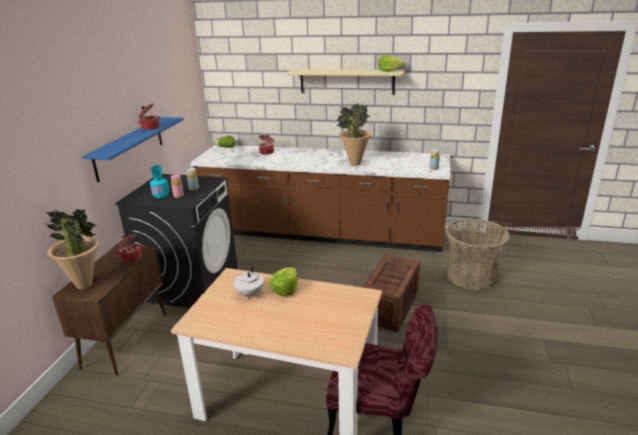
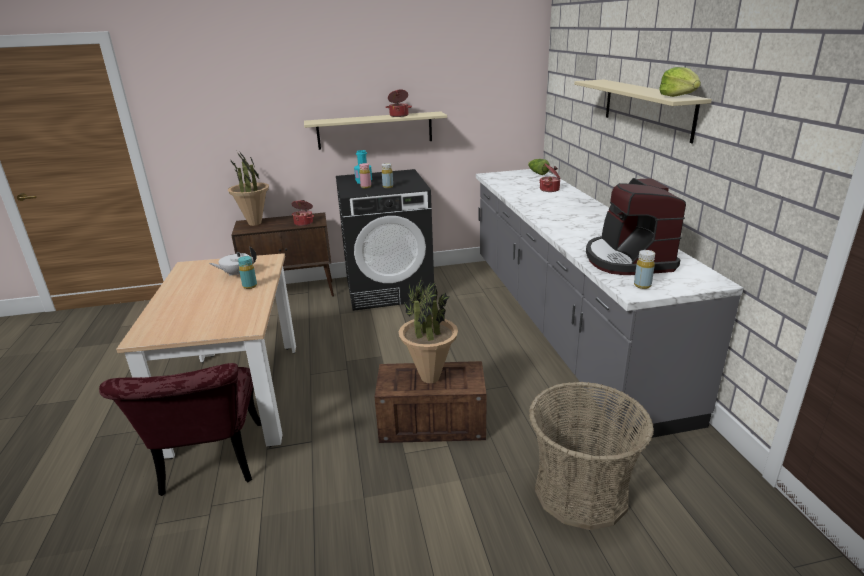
camera: 65 degrees right, 0 degrees up
(129, 148) = (375, 130): blue shelf -> beige shelf
(285, 289) = (250, 286): lettuce -> turquoise bottle
(322, 233) = (562, 325): brown counter -> grey counter
(355, 164) = (578, 234): potted plant -> potted plant (429, 377)
(400, 163) = (628, 259): none -> coffee machine

